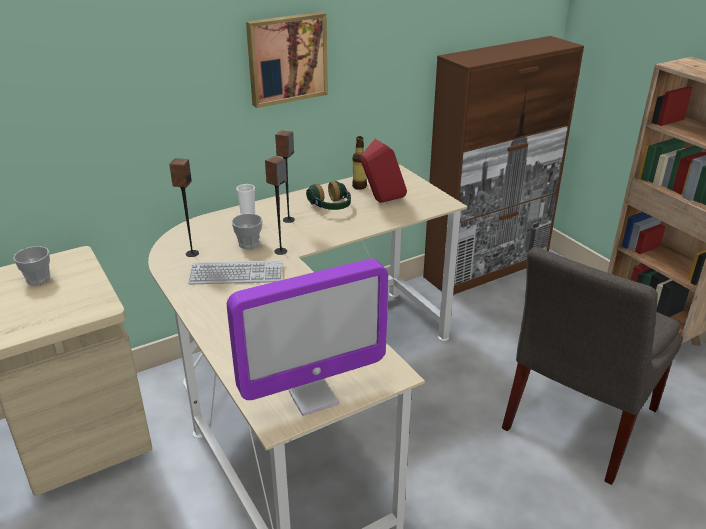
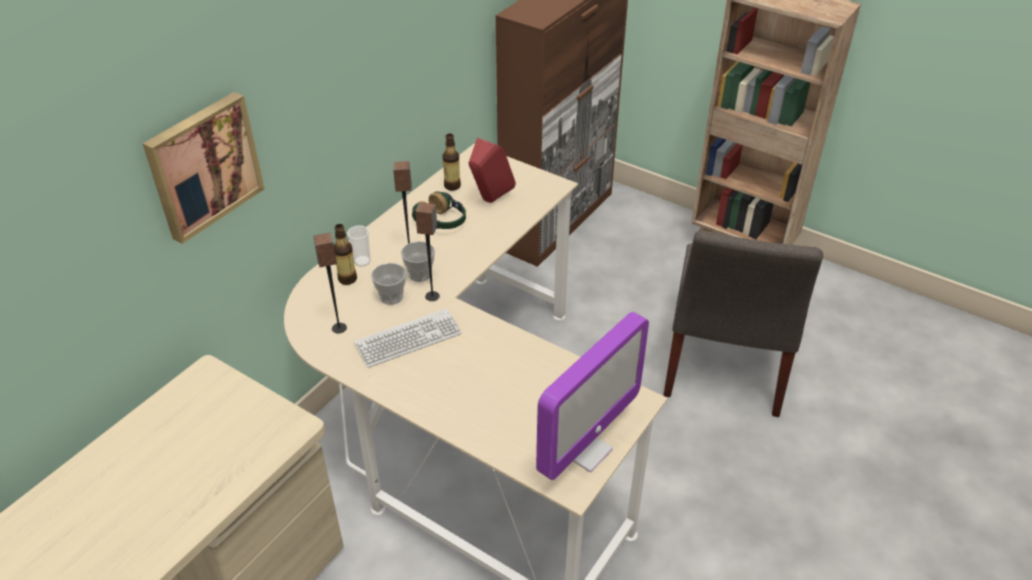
camera: 25 degrees left, 10 degrees up
(38, 279) = (189, 417): cup -> cup (420, 274)
(227, 225) = (347, 279): none -> bottle
(286, 58) = (364, 71): picture -> picture (203, 165)

